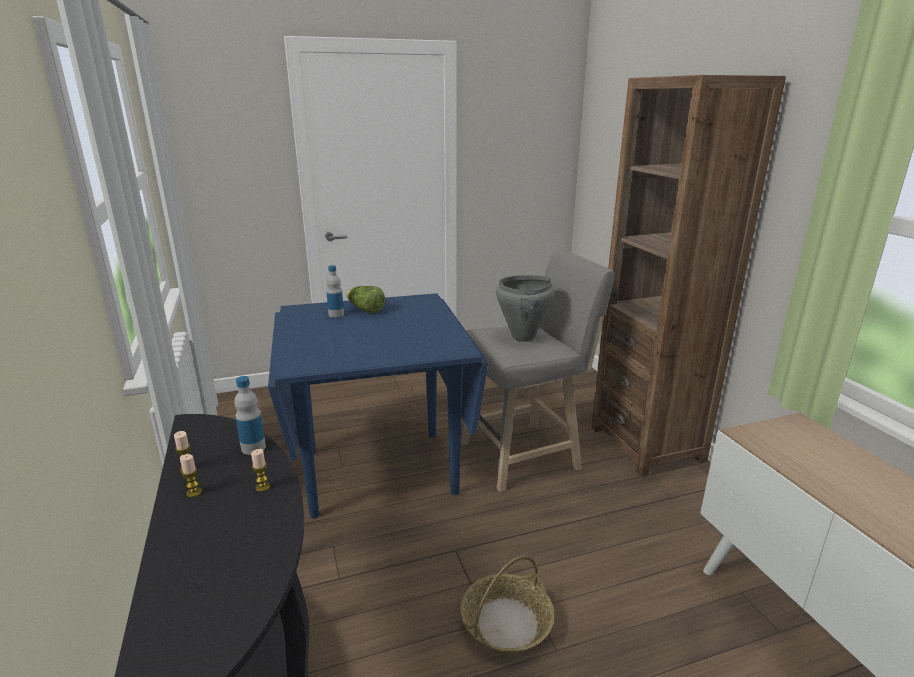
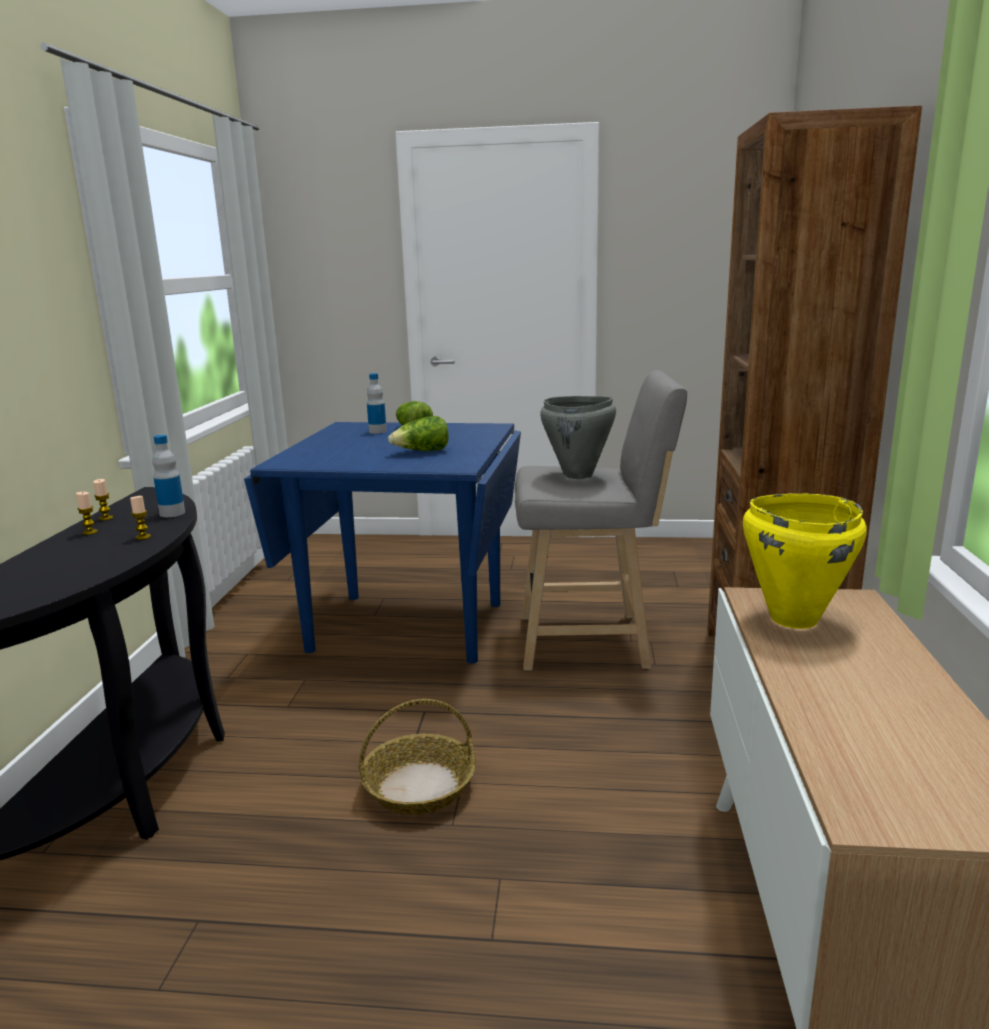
camera: 25 degrees right, 5 degrees down
(406, 335) = (422, 452): none -> lettuce
(790, 450) = (792, 619): none -> yellow cooking pot

